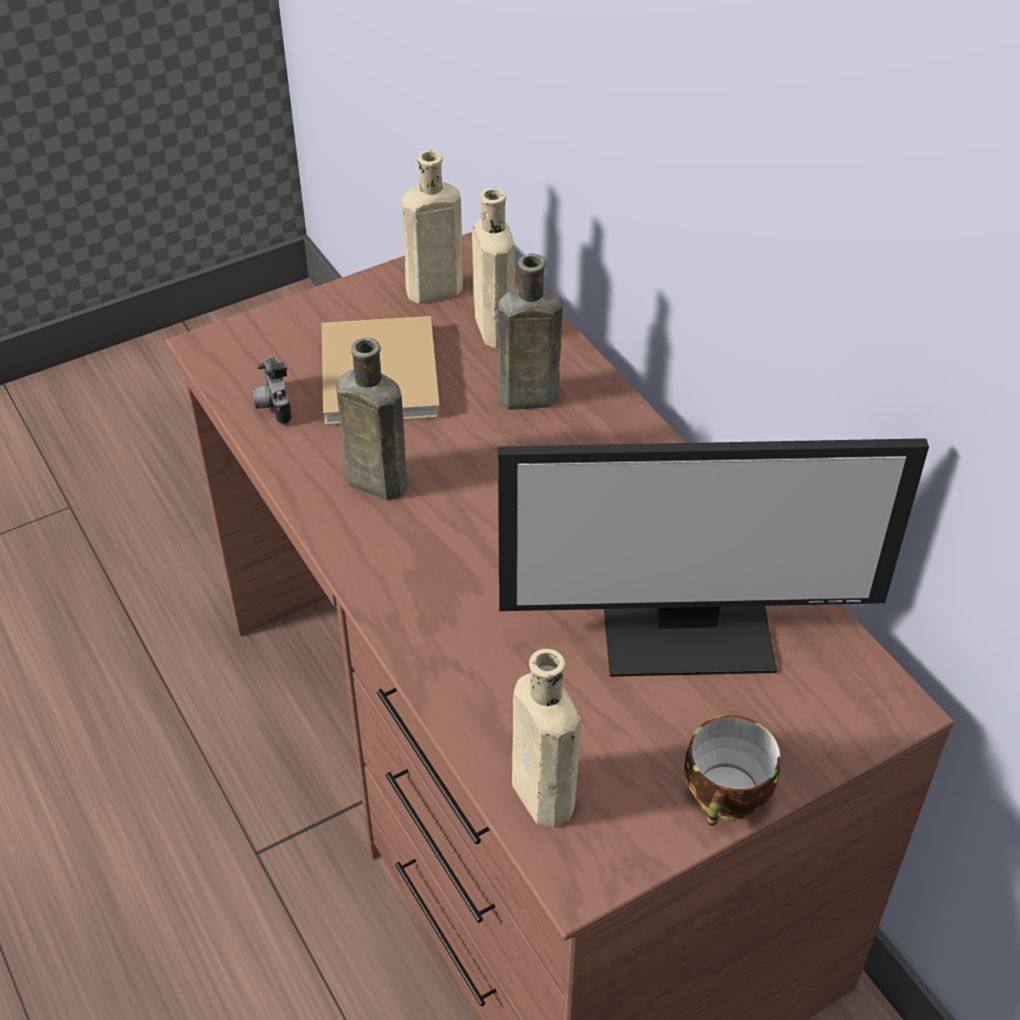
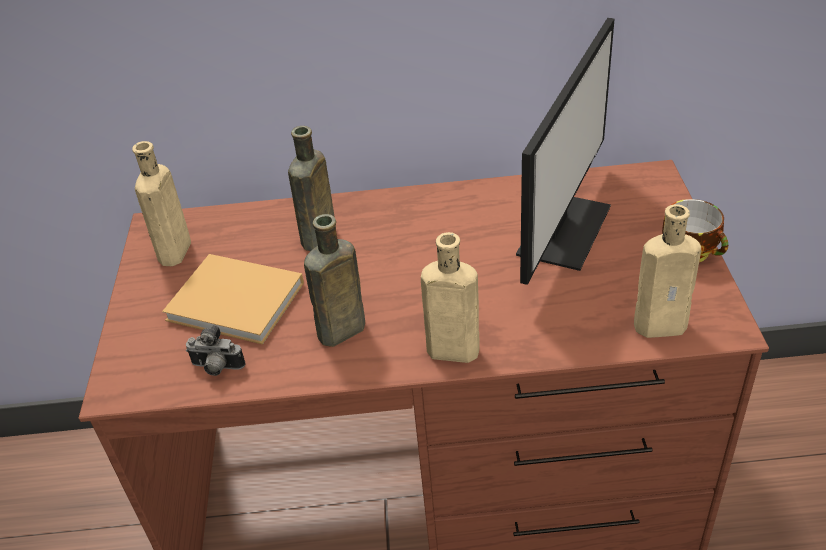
camera: 60 degrees left, 5 degrees down
(493, 326) = (238, 234): beige bottle -> beige bottle (449, 350)

